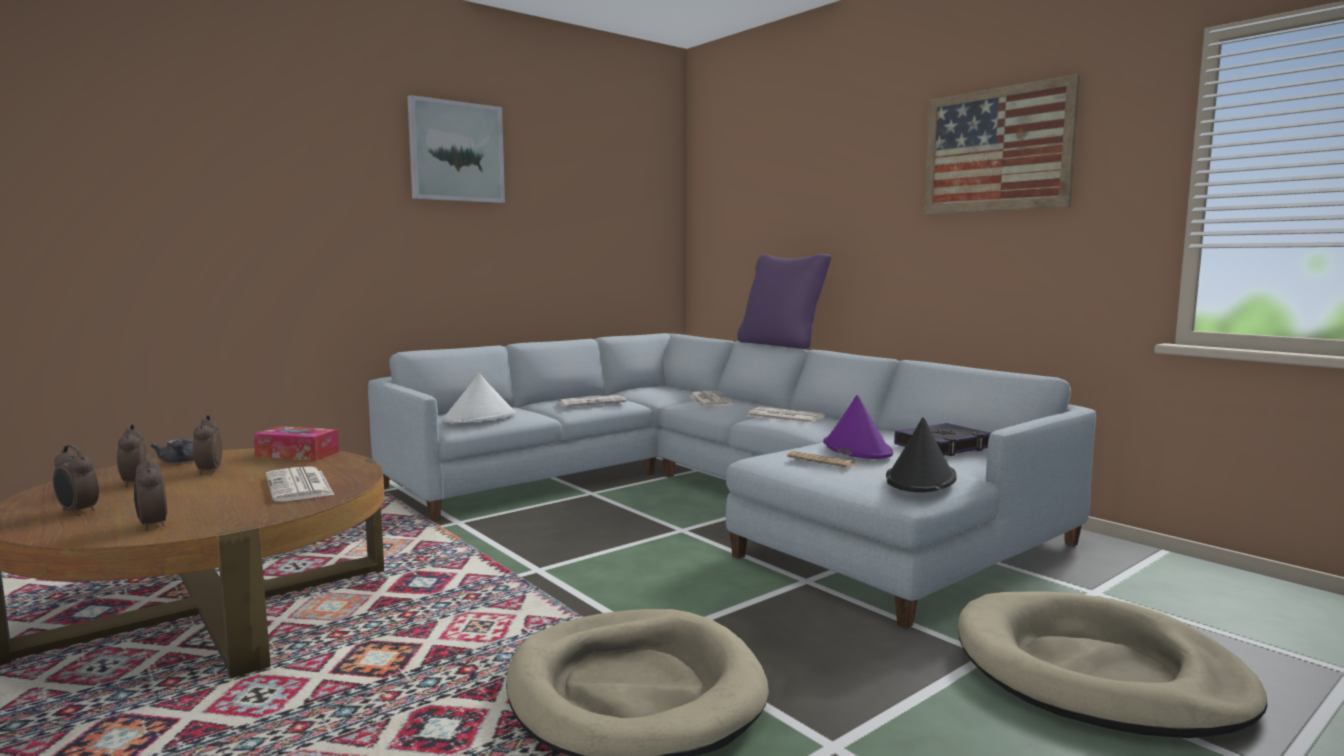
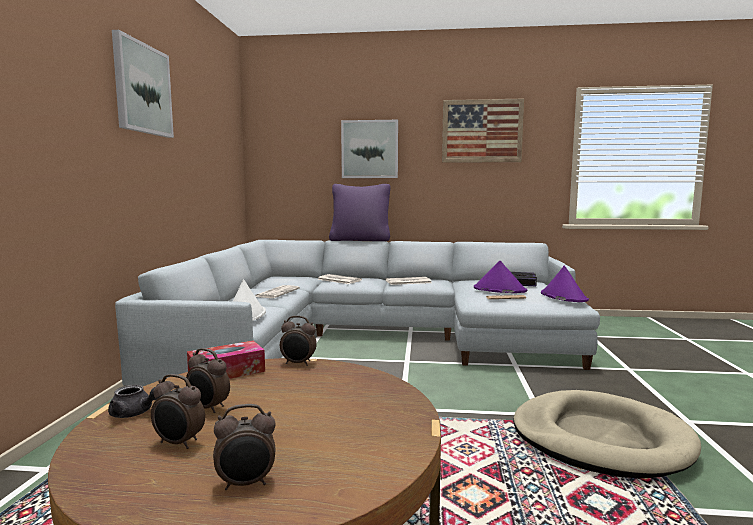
camera: 45 degrees left, 0 degrees up
(152, 525) = (369, 455): alarm clock -> alarm clock (298, 363)
(300, 486) = (339, 389): newspaper -> none
(824, 197) = (369, 149): none -> picture
(920, 479) = (563, 297): black hat -> purple hat
(1097, 672) = (659, 362): beige dog bed -> none

